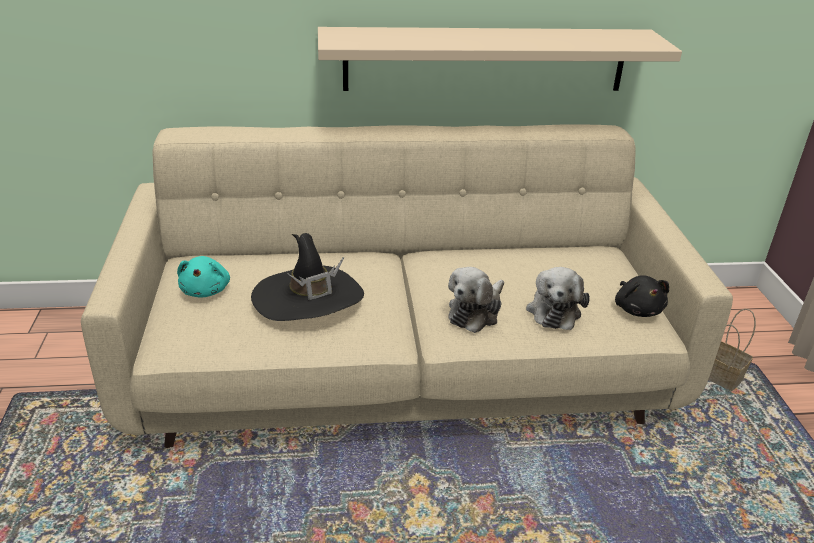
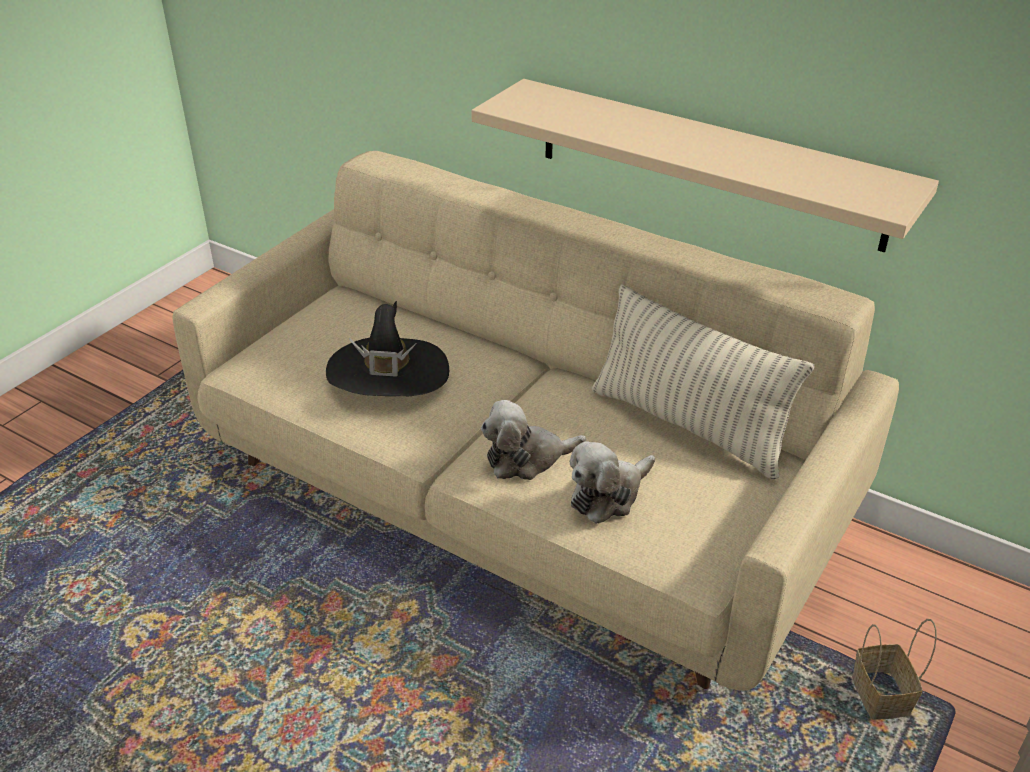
camera: 40 degrees right, 5 degrees up
(206, 290) = (321, 329): turquoise plush toy -> none
(539, 252) = (688, 425): none -> pillow
(637, 309) = (710, 540): black plush toy -> none

